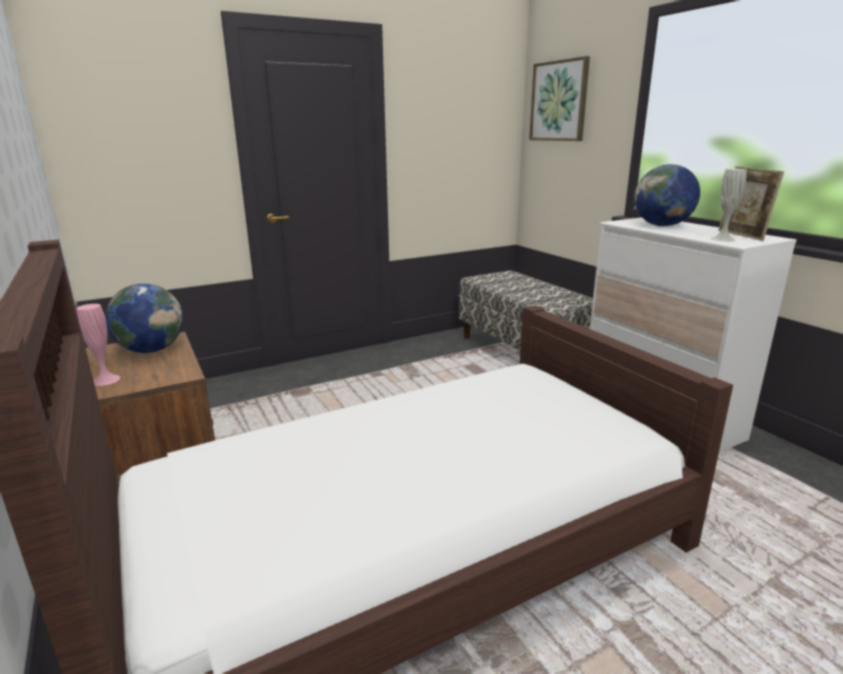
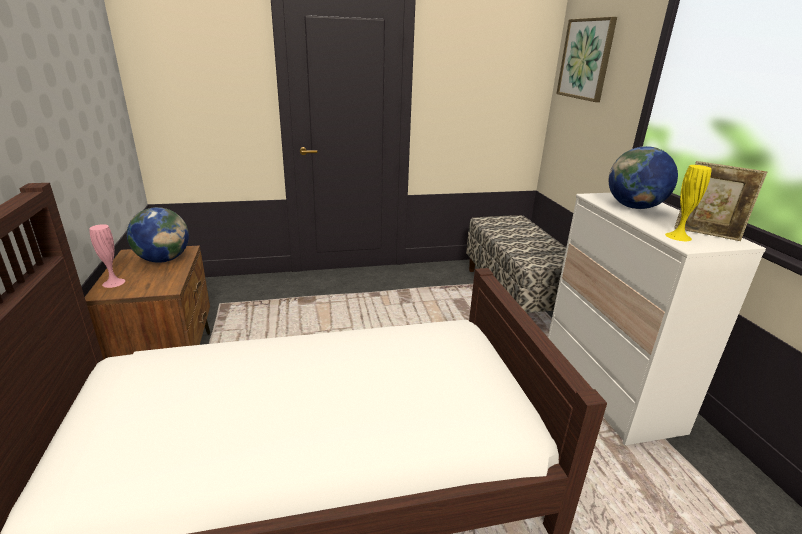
camera: 15 degrees right, 5 degrees up
(723, 239) = (678, 236): white vase -> yellow vase
(742, 235) = (707, 234): picture frame -> picture frame turned 60 degrees counterclockwise

